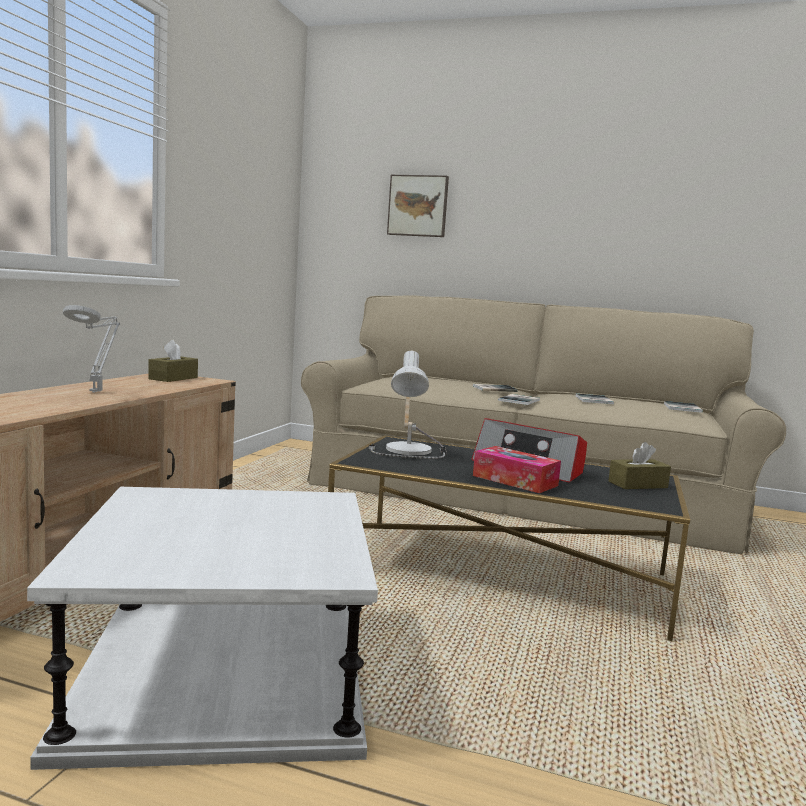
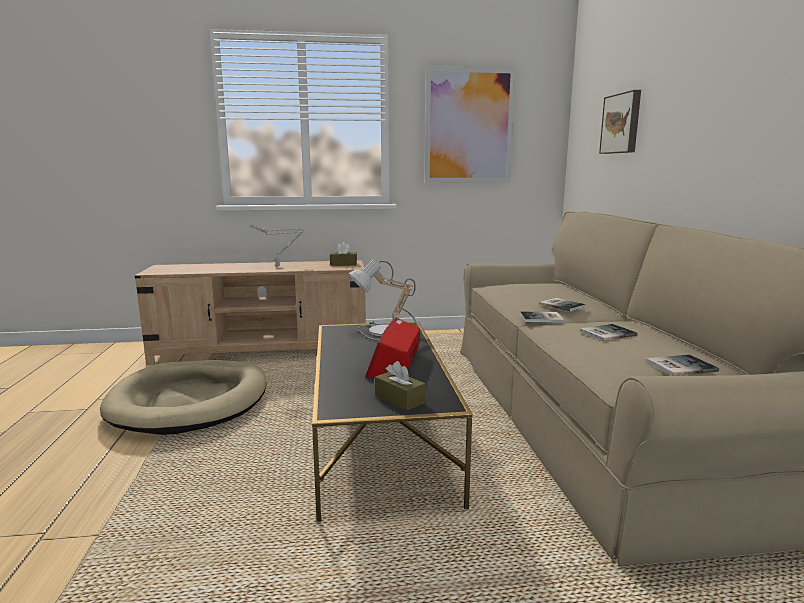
camera: 65 degrees right, 5 degrees up
(222, 674) = (190, 401): white side table -> beige dog bed
(235, 175) = (468, 126): none -> picture
(515, 480) = (345, 363): tissue box -> none

